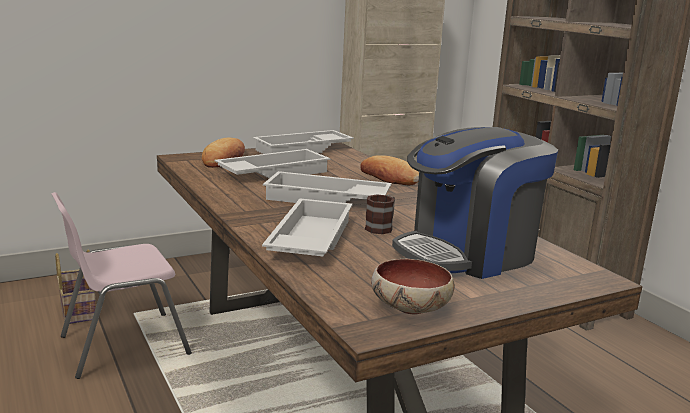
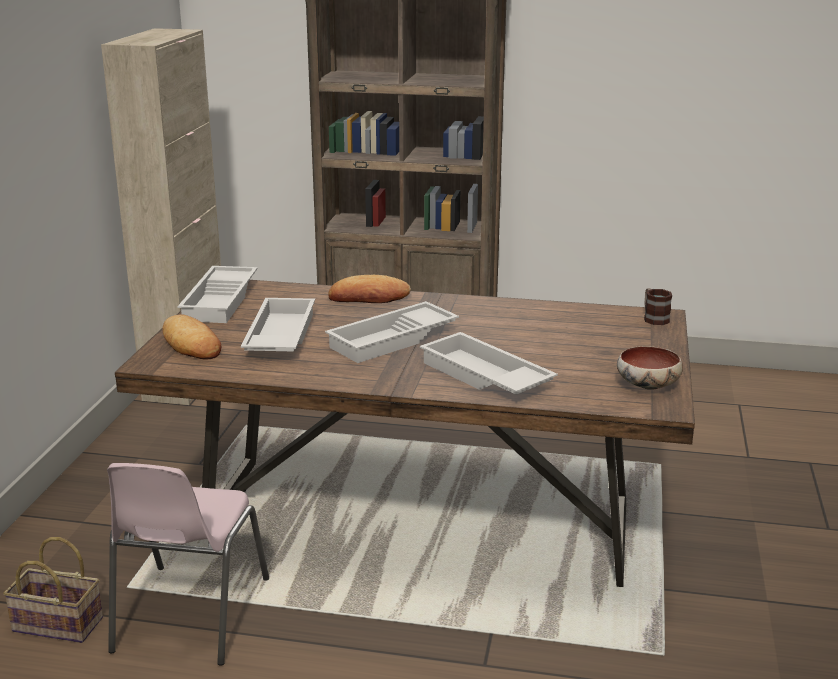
camera: 50 degrees left, 5 degrees up
(381, 227) = (489, 343): mug -> mug (653, 318)
(468, 253) = (578, 334): coffee machine -> none

